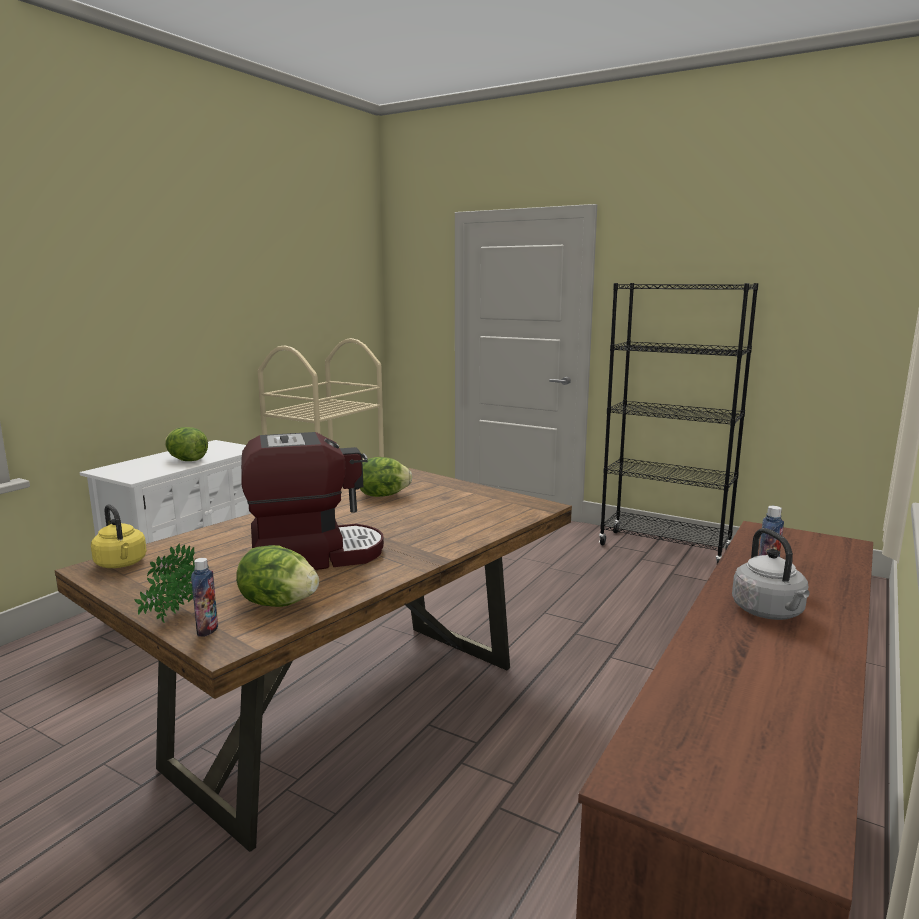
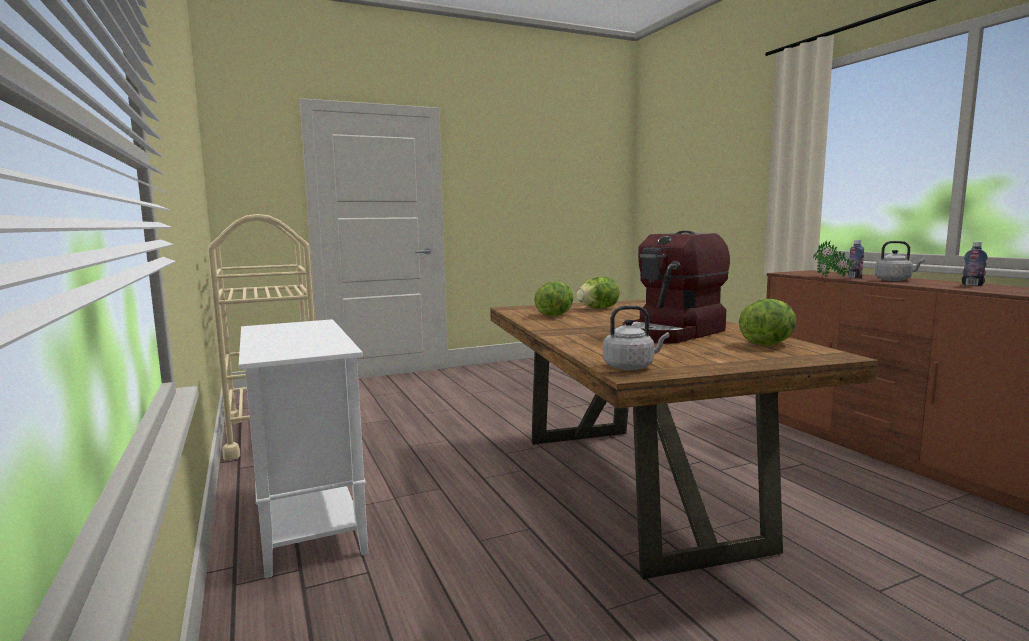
camera: 55 degrees left, 5 degrees down
(122, 564) = (631, 367): yellow kettle -> grey kettle
(174, 615) = (772, 361): potted plant -> potted plant (831, 277)
(187, 460) = (312, 335): lettuce -> lettuce (598, 308)
(207, 630) = (806, 357): bottle -> bottle (972, 285)
(314, 554) = (673, 333): coffee machine -> coffee machine turned 150 degrees counterclockwise
(664, 549) = (526, 364): black bookcase -> none

